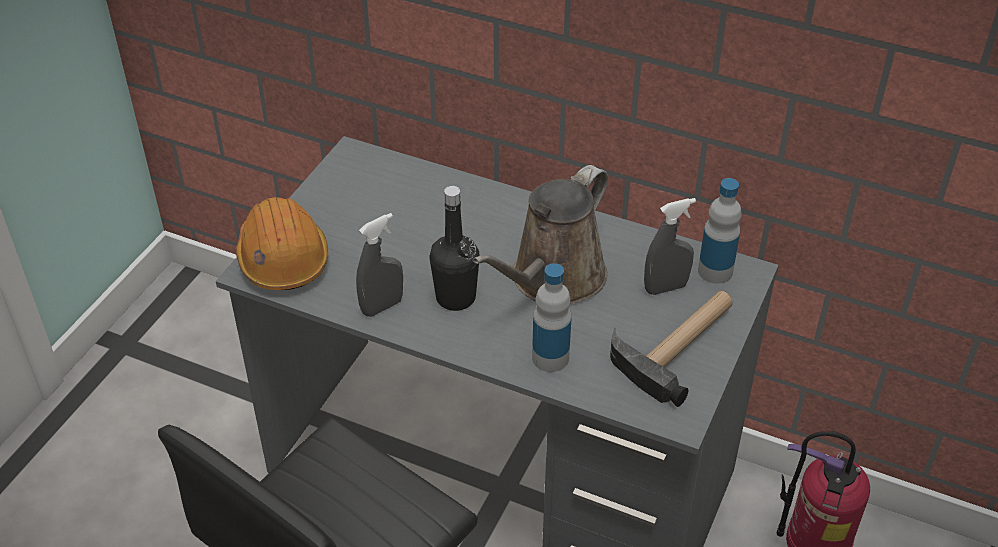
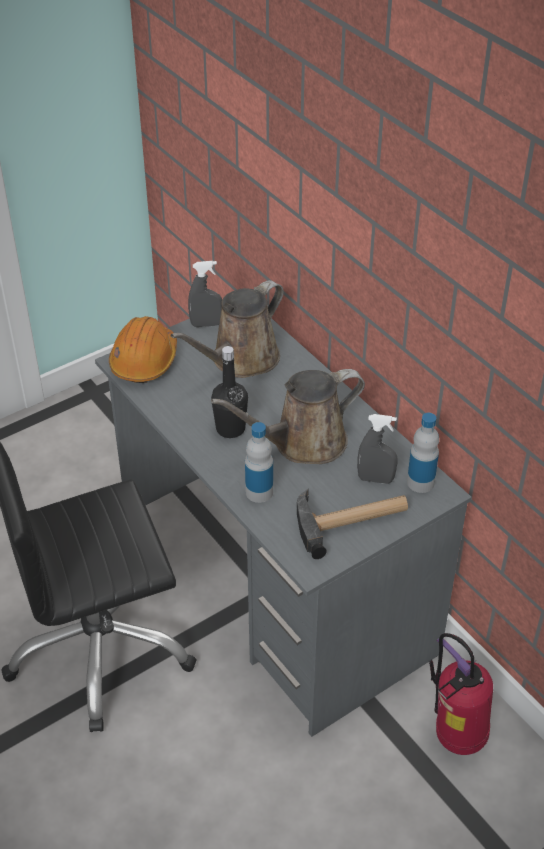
camera: 30 degrees right, 0 degrees up
(382, 306) = (180, 415): grey spray bottle -> grey spray bottle (206, 324)
(402, 213) = (240, 360): none -> brown watering can

